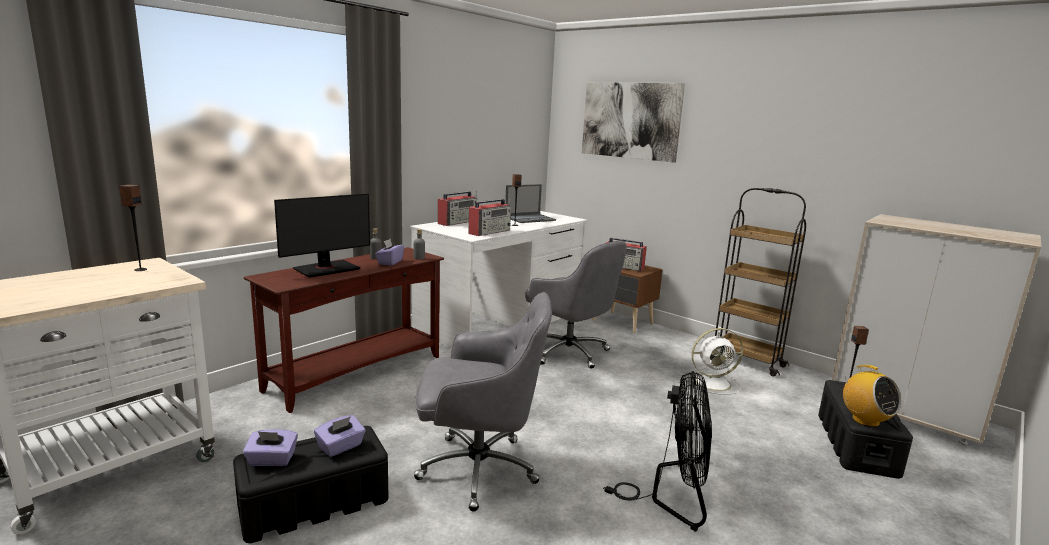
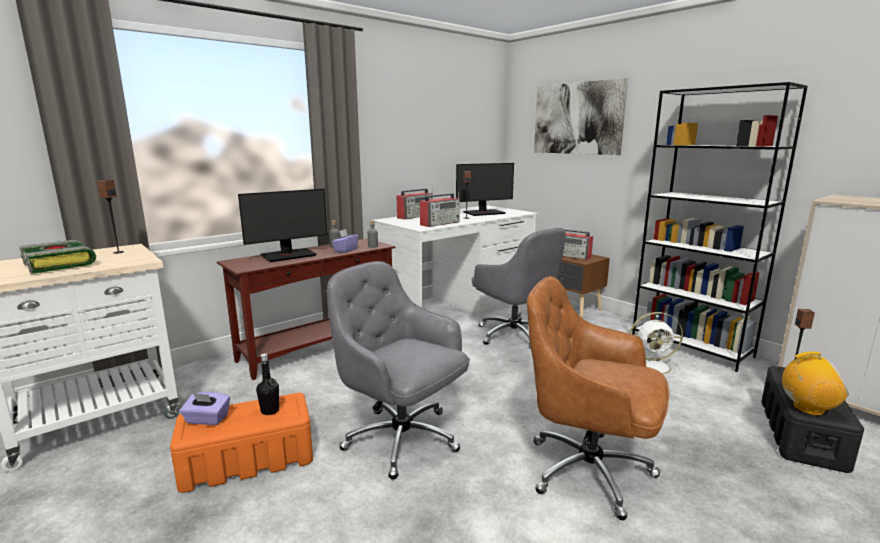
camera: 10 degrees right, 0 degrees up
(80, 286) = (61, 264): none -> book
(313, 504) = (247, 461): black storage box -> orange storage box
(341, 447) = (270, 410): purple tissue box -> black bottle
(478, 469) = (402, 438): grey office chair -> grey office chair turned 150 degrees counterclockwise
(530, 219) = (483, 213): laptop -> monitor
(672, 490) = (589, 470): black fan -> brown office chair
(747, 361) = (691, 347): brown cart -> white bookcase
(865, 420) = (808, 408): radio -> radio turned 60 degrees counterclockwise

